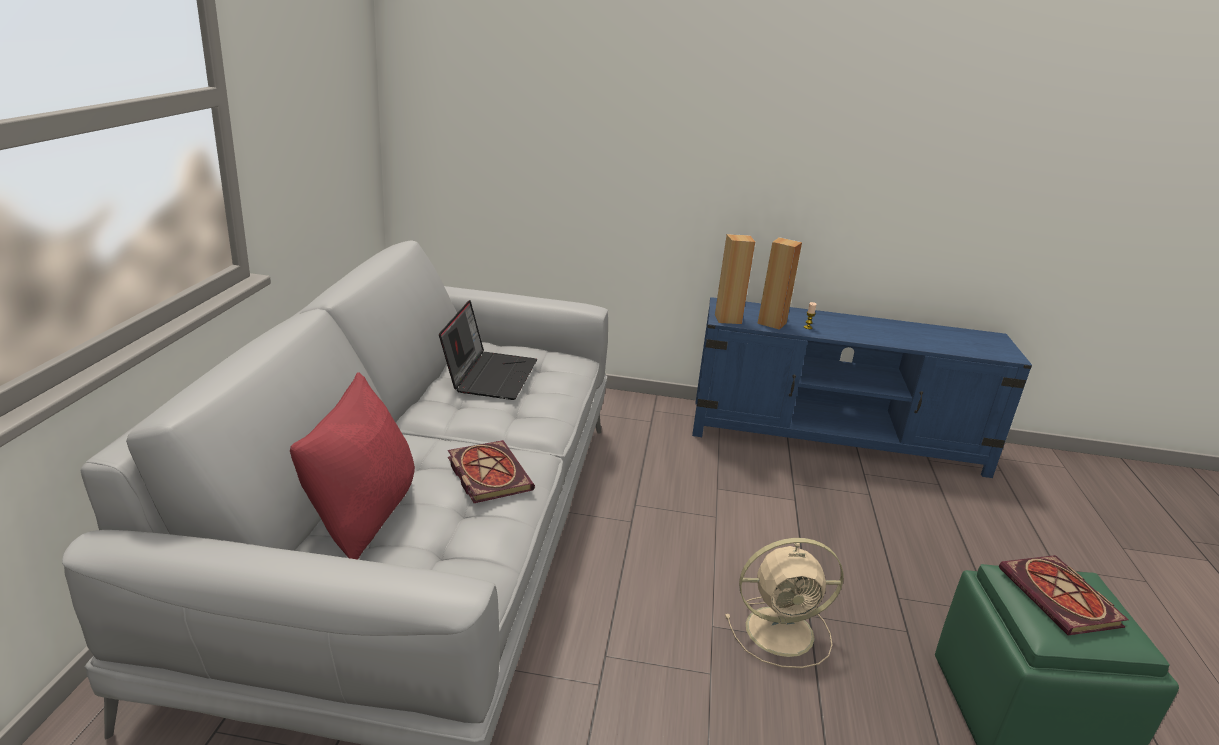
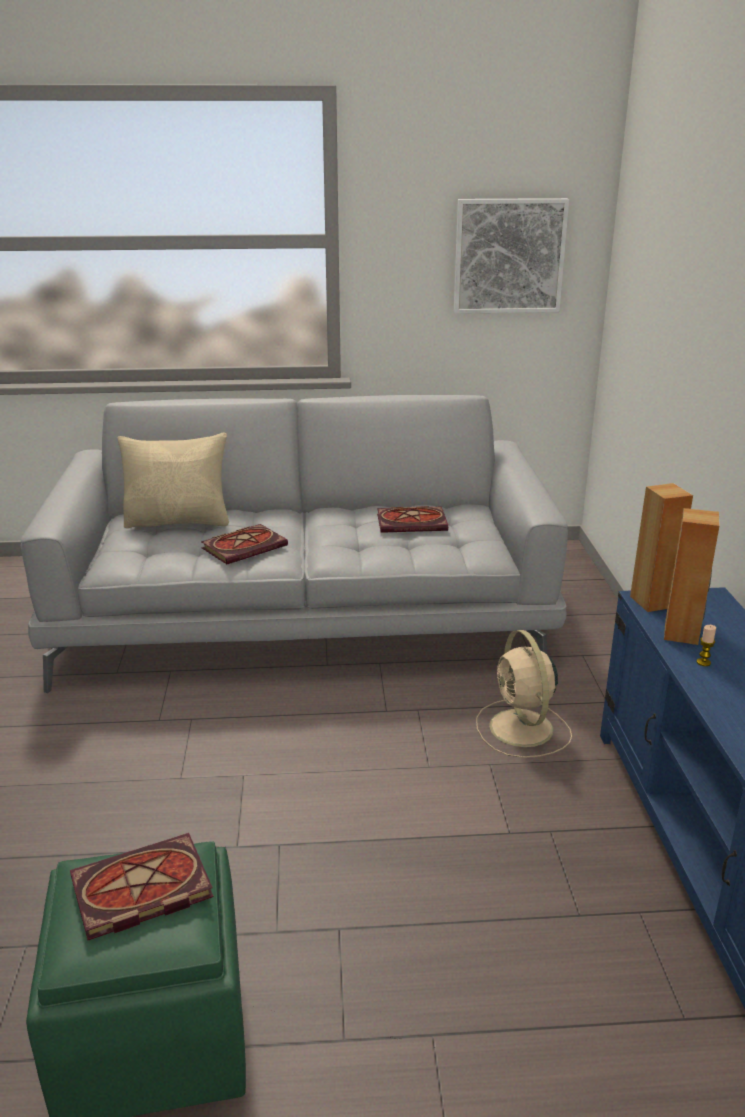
camera: 80 degrees right, 0 degrees up
(335, 94) = (509, 256): none -> picture
(363, 515) = (179, 521): red pillow -> beige pillow
(489, 375) = (413, 522): laptop -> book
(782, 631) = (248, 823): beige fan -> beige fan (522, 730)

